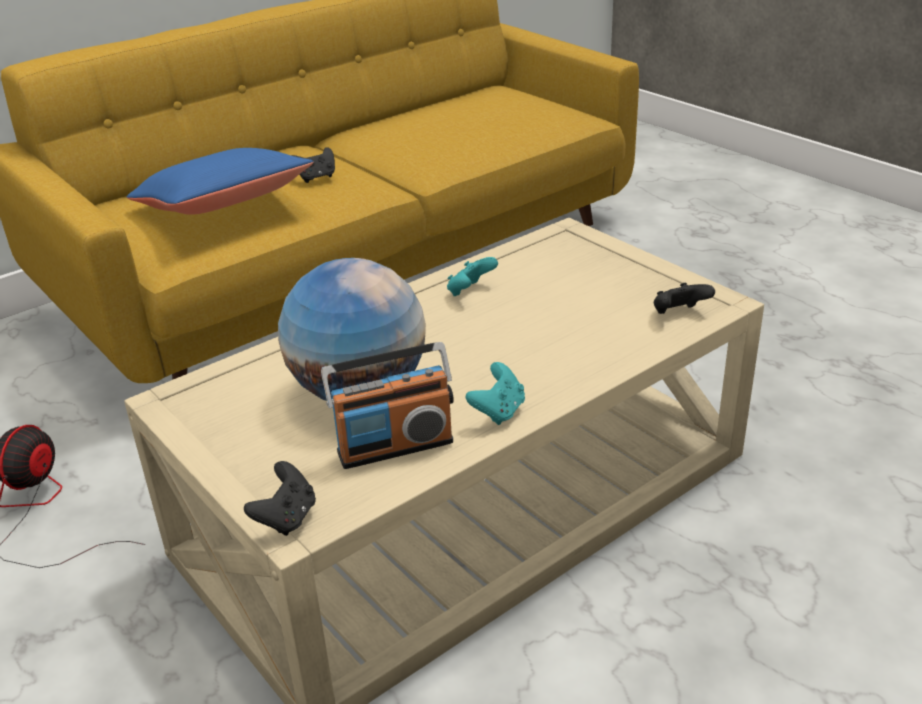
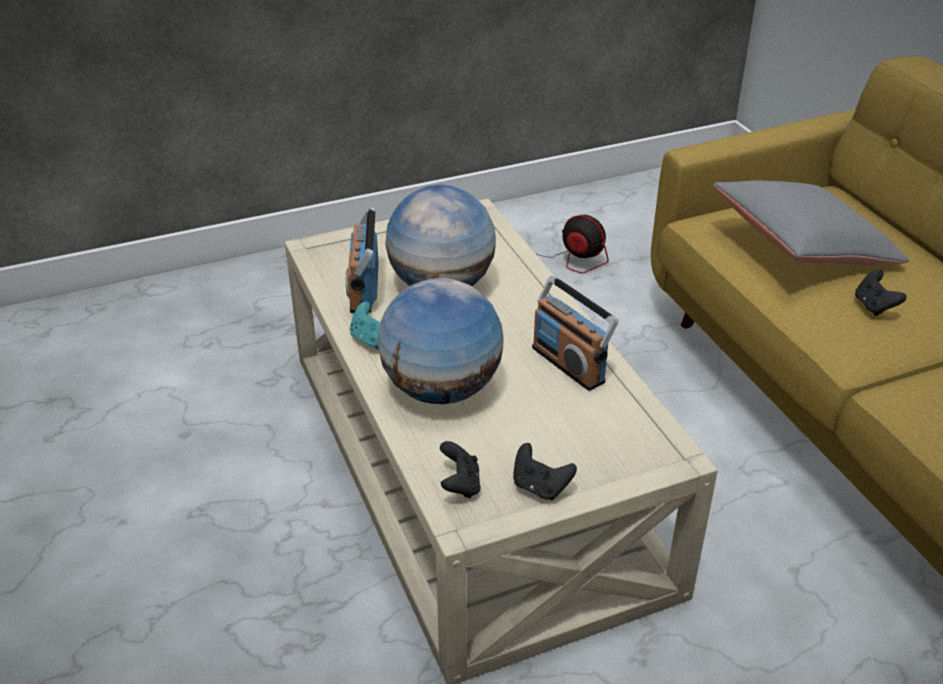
camera: 105 degrees right, 5 degrees up
(223, 207) = (803, 247): blue pillow -> grey pillow
(286, 518) = (323, 245): black game controller -> black game controller (540, 487)
(470, 291) = (569, 364): turquoise game controller -> radio
(555, 351) = (441, 389): none -> globe

